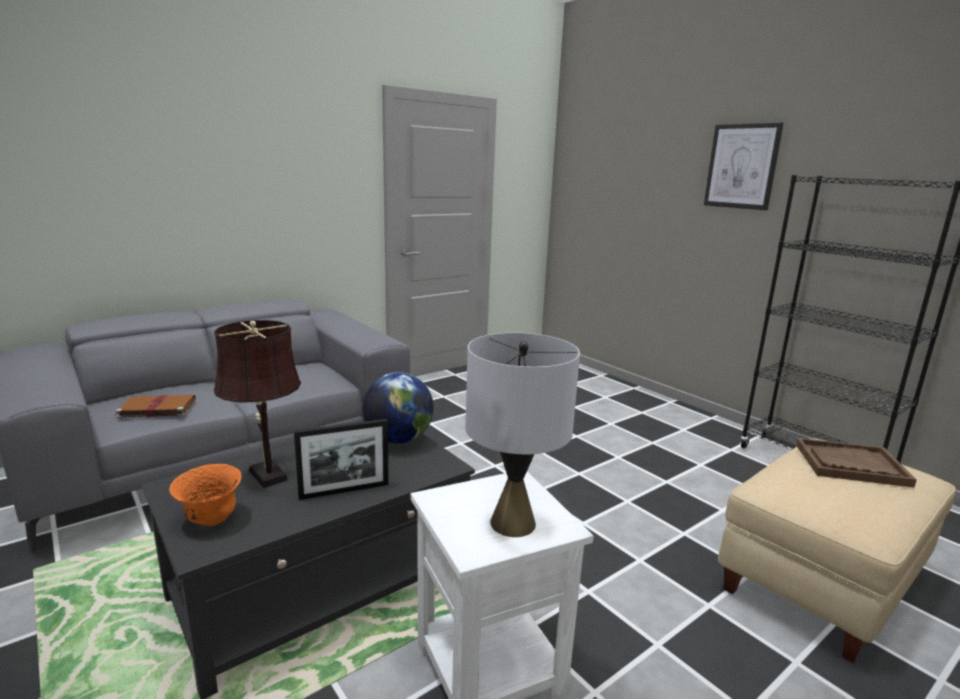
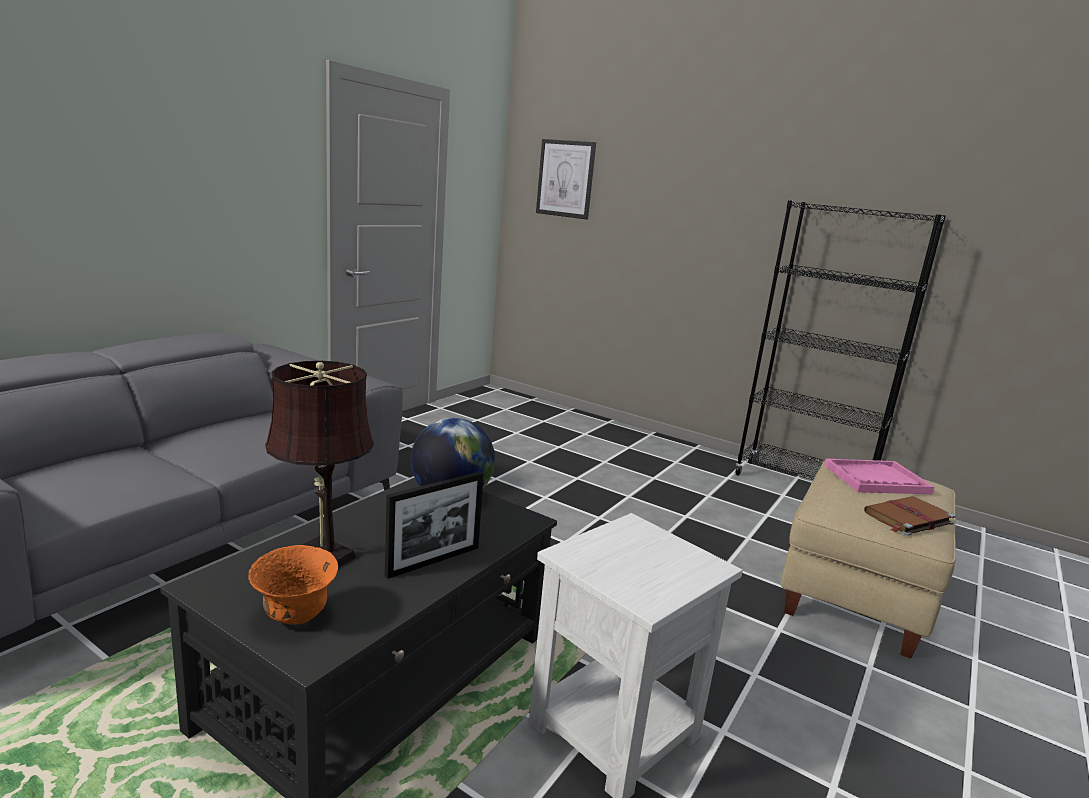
camera: 20 degrees left, 0 degrees up
(156, 408) = (88, 488): brown book -> brown book (907, 518)
(512, 523) = (663, 568): grey table lamp -> none
(741, 166) = (724, 187): picture -> picture (565, 179)
(850, 464) = (876, 479): brown tray -> pink tray

